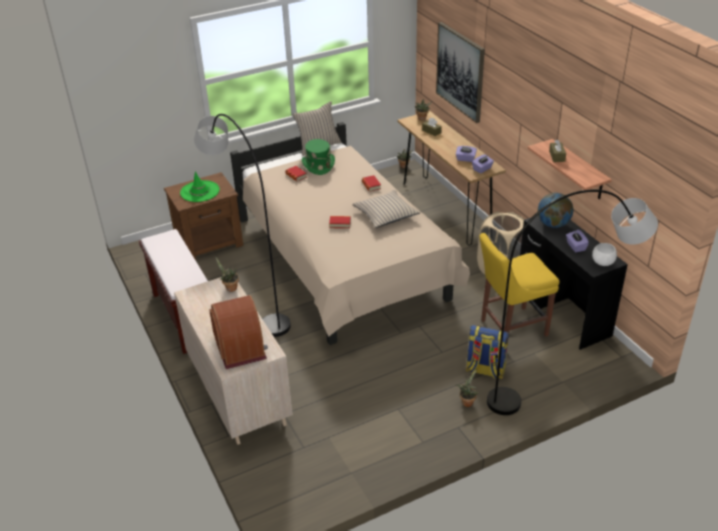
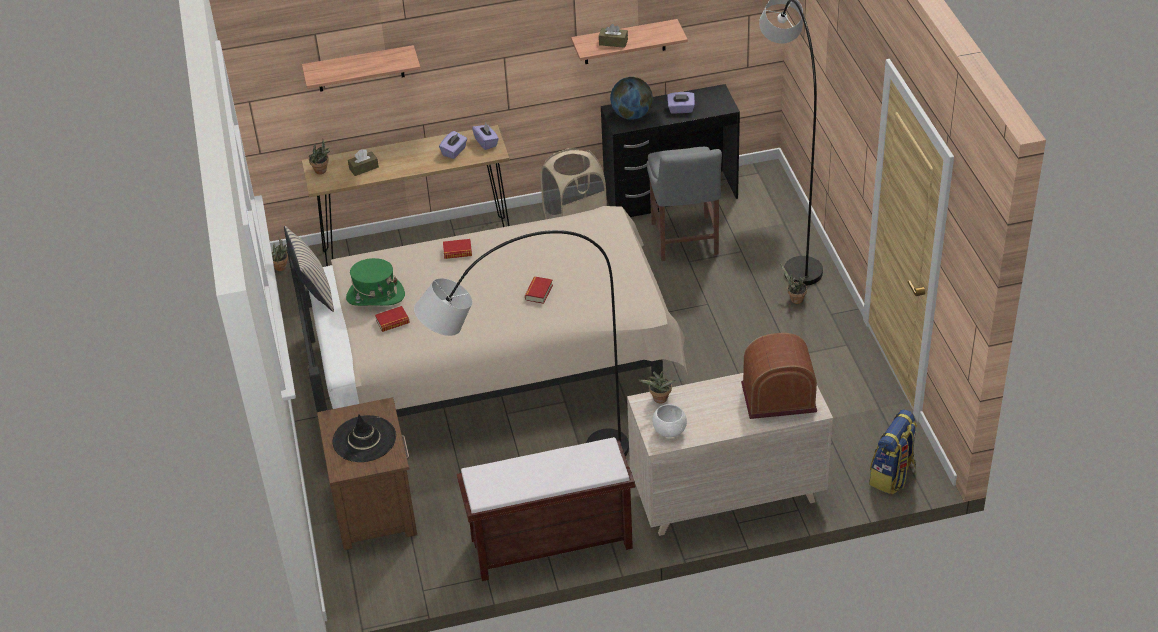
camera: 75 degrees left, 5 degrees up
(200, 191) = (364, 439): green hat -> black hat
(385, 214) = (535, 249): beige pillow -> none
(460, 71) = (360, 69): picture -> shelf
(485, 370) = (748, 276): backpack -> backpack (892, 476)
(510, 328) = (684, 241): yellow chair -> grey chair
(603, 262) = (717, 98): white bowl -> white bowl (669, 430)

